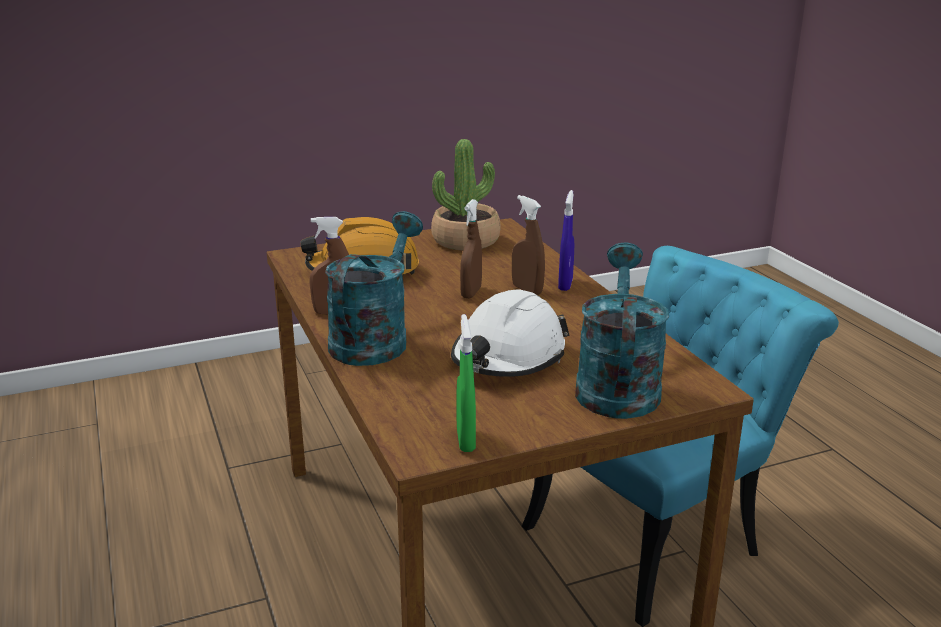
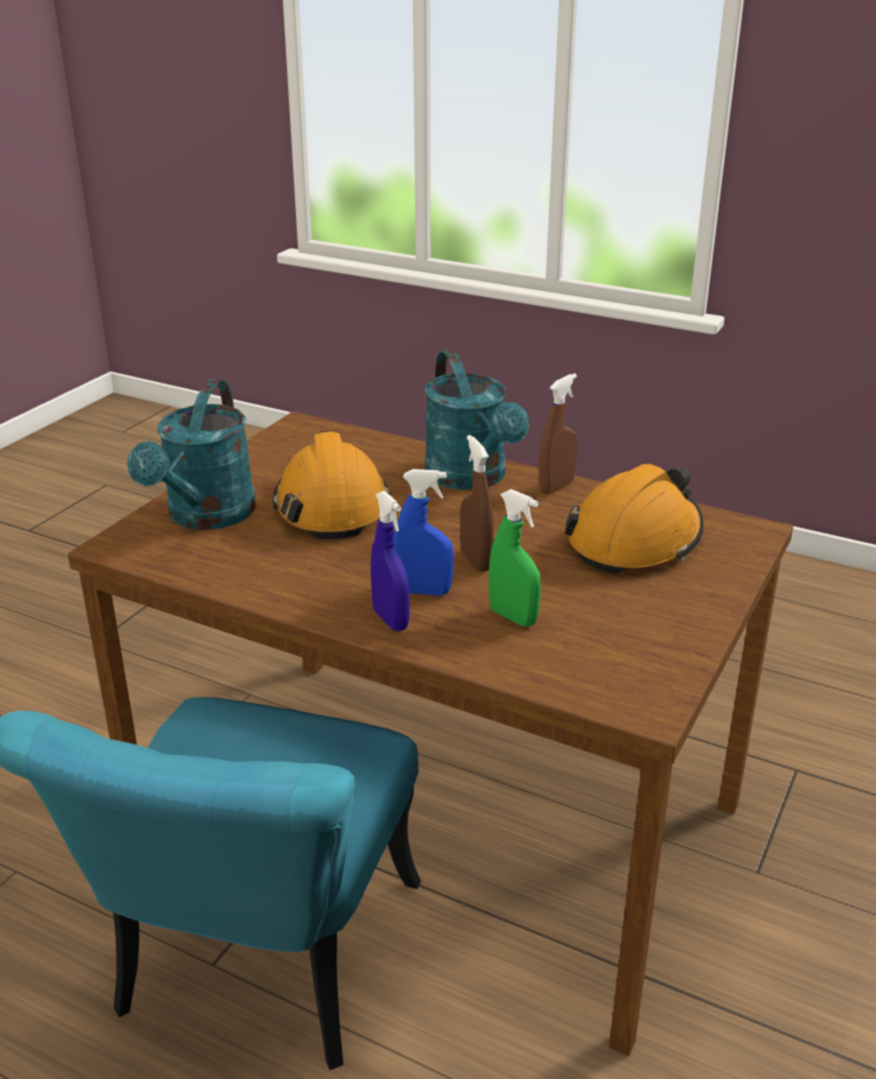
camera: 140 degrees right, 5 degrees up
(466, 240) = (632, 647): potted plant -> none
(466, 440) = (279, 440): green spray bottle -> green spray bottle (513, 617)
(508, 357) = (331, 506): white hard hat -> orange hard hat
(527, 290) = (423, 591): brown spray bottle -> blue spray bottle
(616, 385) = (205, 517): turquoise watering can -> turquoise watering can turned 45 degrees clockwise

